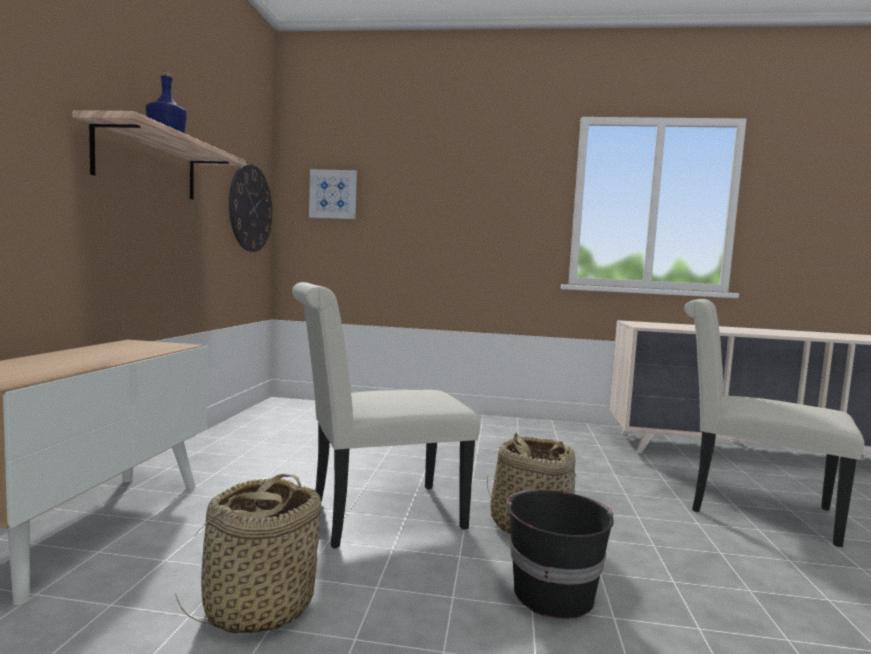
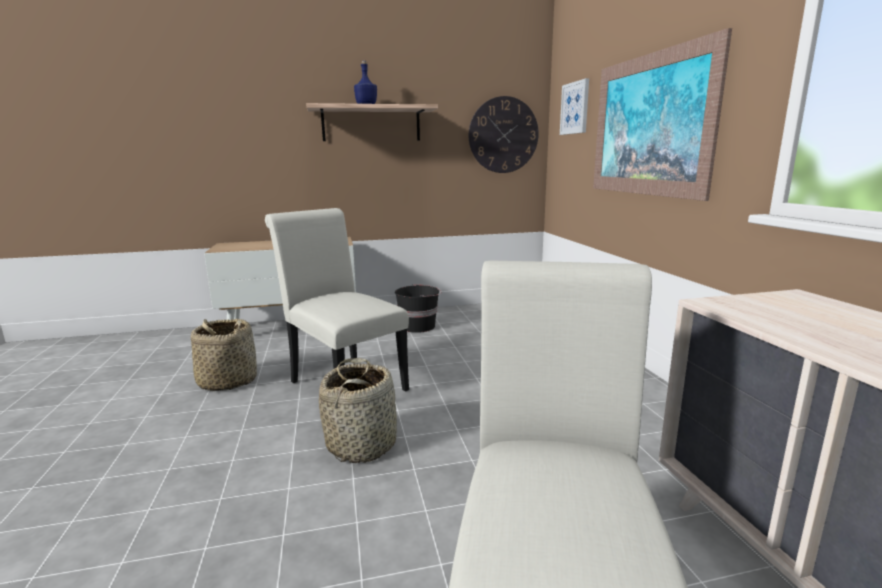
camera: 70 degrees right, 10 degrees up
(450, 222) = (649, 125): none -> picture
(552, 592) = (253, 466): black bucket -> black bucket (418, 326)

